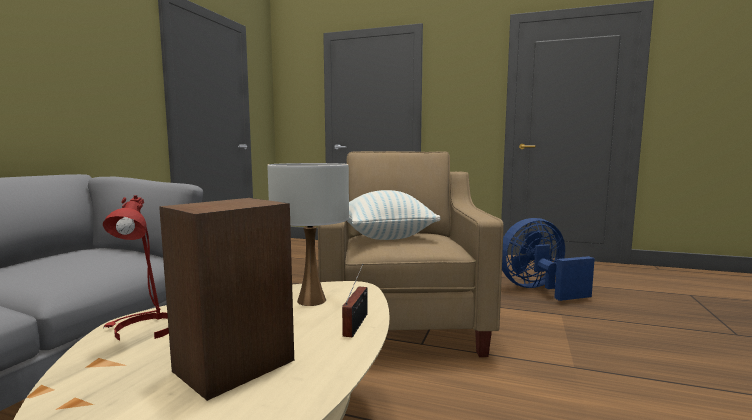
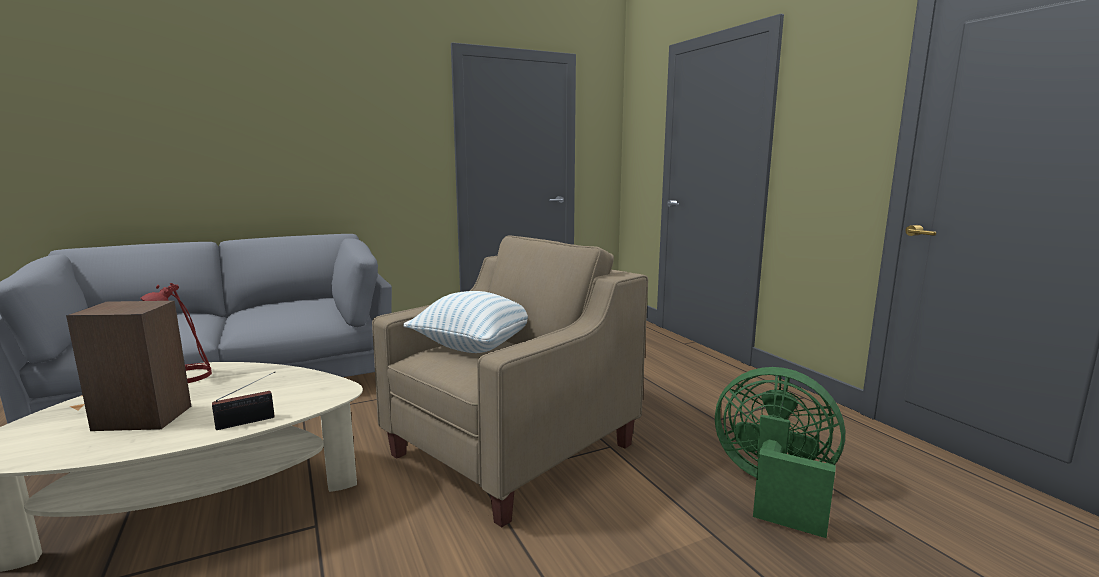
camera: 45 degrees right, 5 degrees up
(311, 300) = (287, 391): white table lamp -> none
(538, 290) = (773, 489): blue fan -> green fan

